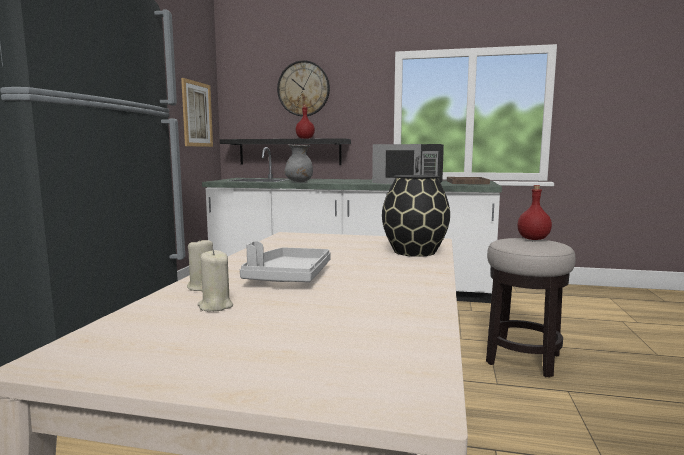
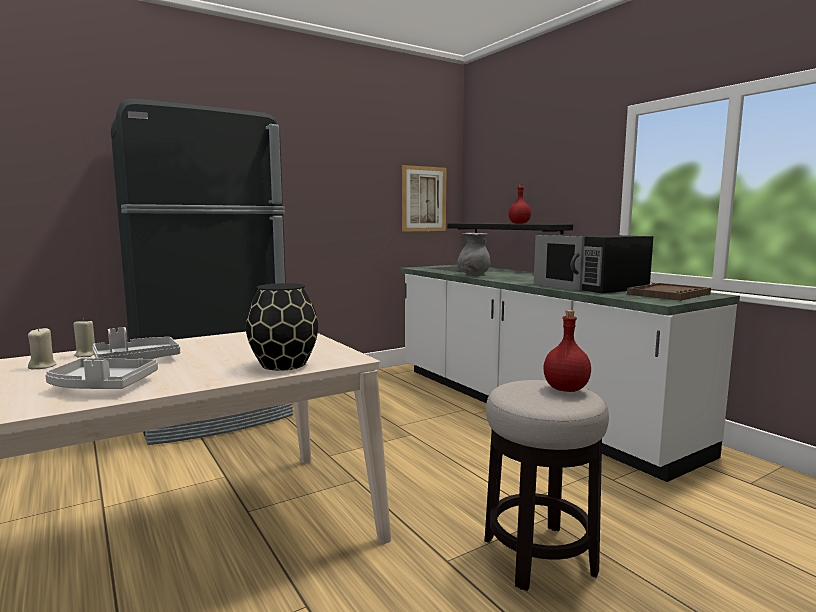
camera: 45 degrees right, 0 degrees up
(303, 89) = (530, 164): wall clock -> none
(376, 296) = (102, 386): none -> grey tray

